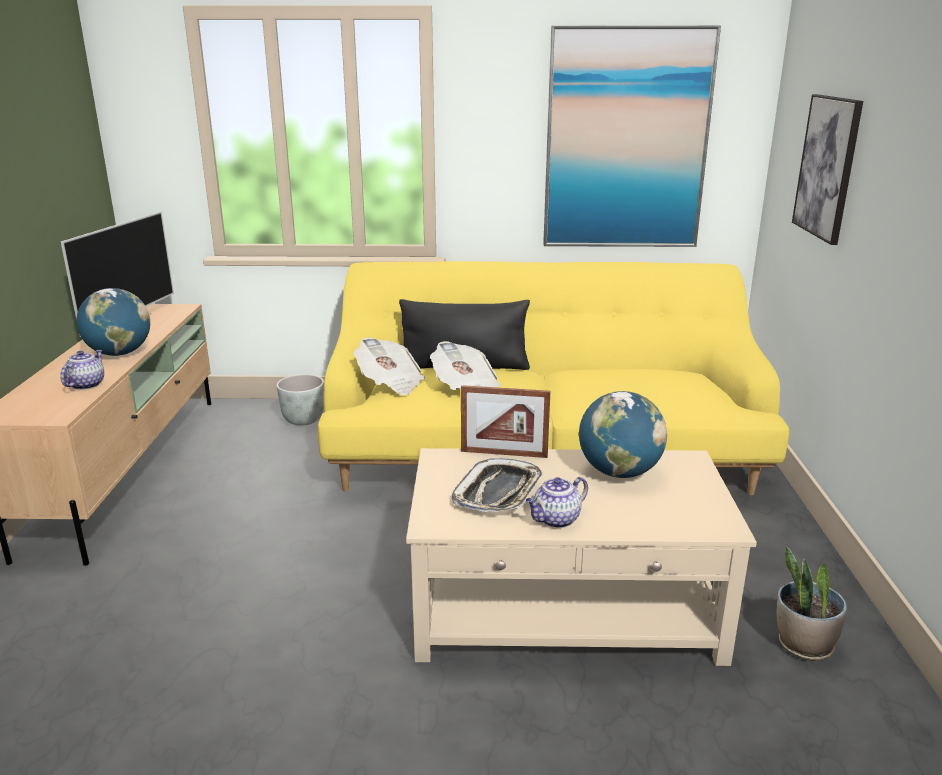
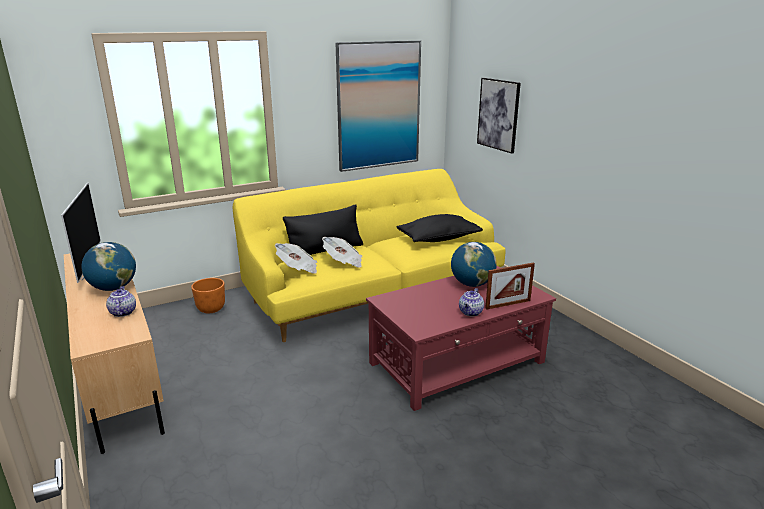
camera: 30 degrees left, 0 degrees up
(304, 420) = (211, 309): grey planter -> orange planter
(498, 493) = (431, 308): tray -> none
(504, 453) = (410, 289): picture frame -> picture frame (508, 304)
(566, 608) = (457, 362): beige coffee table -> red coffee table
(662, 386) = (438, 239): none -> black pillow
(803, 645) = (562, 344): potted plant -> none

